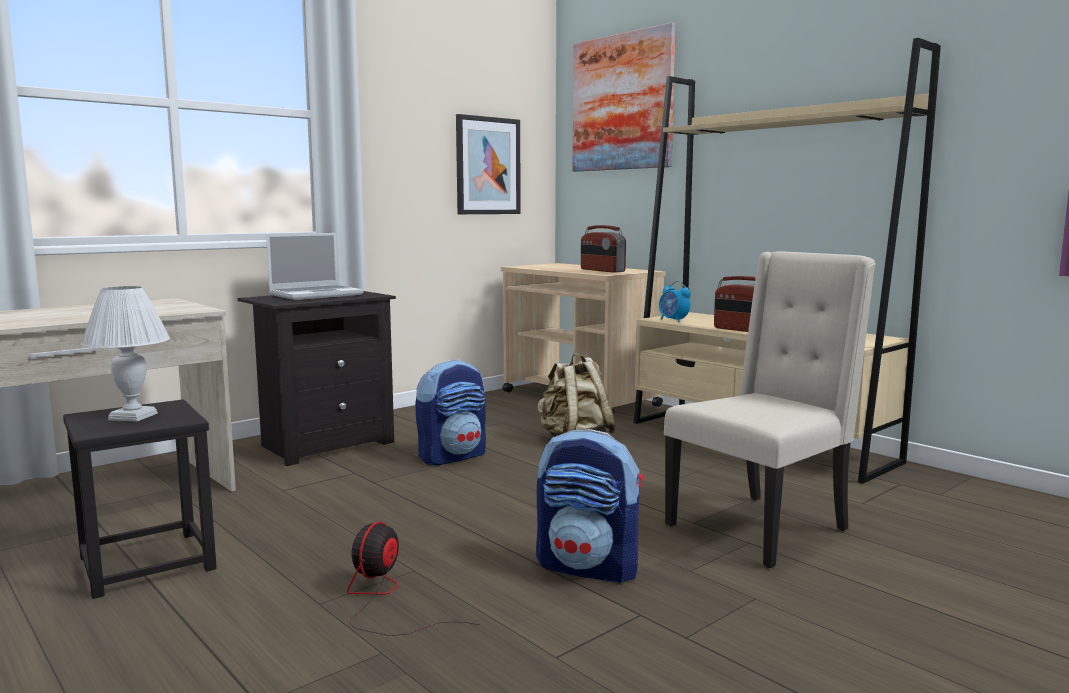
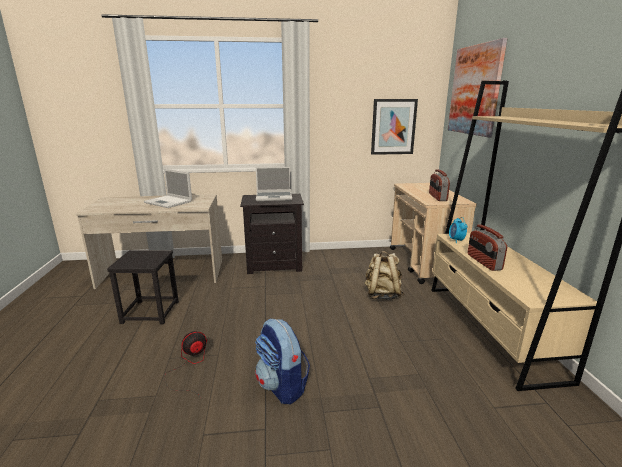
camera: 35 degrees right, 10 degrees up
(91, 311) = (169, 202): none -> laptop
(131, 416) = (141, 258): white table lamp -> none
(453, 456) = (314, 288): backpack -> none
(761, 527) = (401, 398): beige chair -> none

